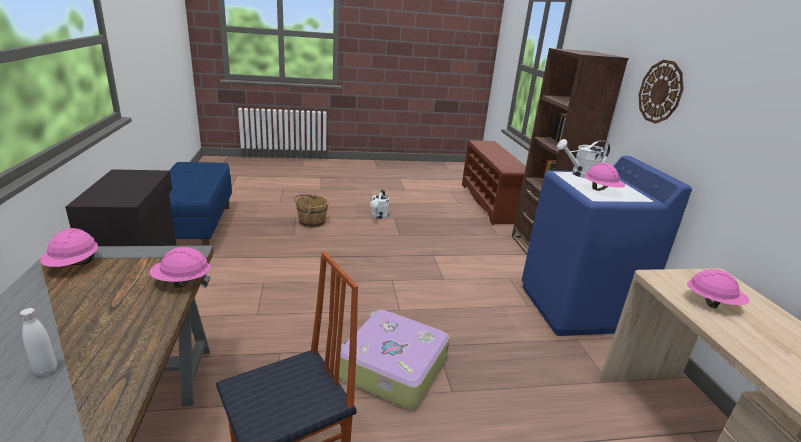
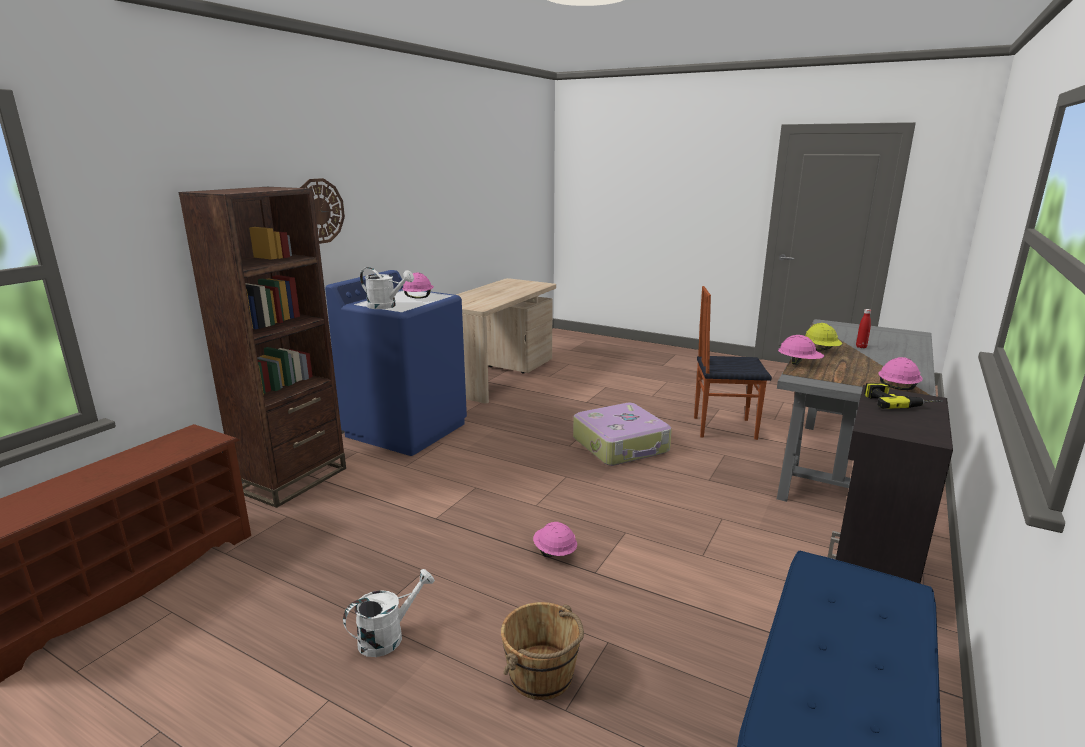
camera: 140 degrees left, 5 degrees down
(46, 371) = (861, 347): white bottle -> red bottle
(116, 195) = (899, 401): none -> power drill
(136, 330) = (821, 350): none -> yellow hard hat
(712, 303) = (484, 300): pink hard hat -> pink hard hat (554, 552)

